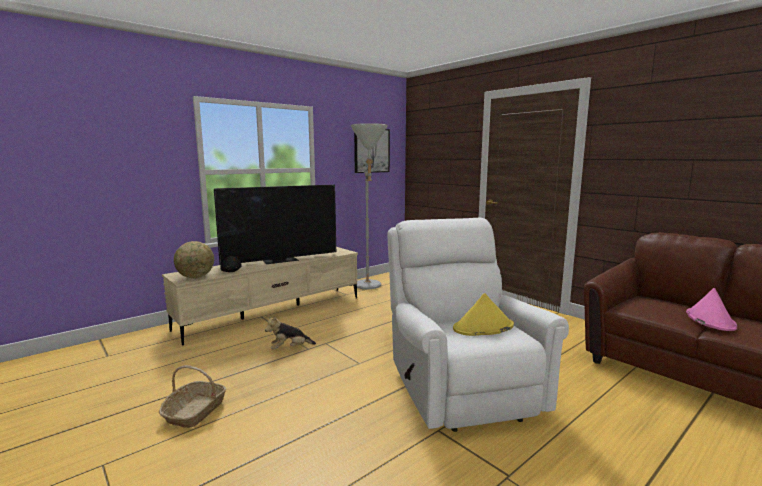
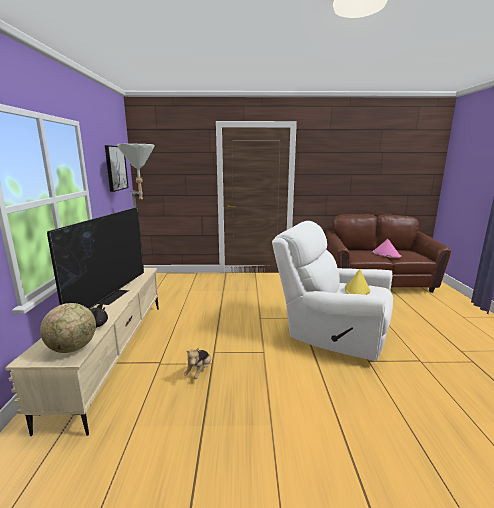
camera: 50 degrees left, 5 degrees up
(195, 411) = (247, 464): basket -> none

